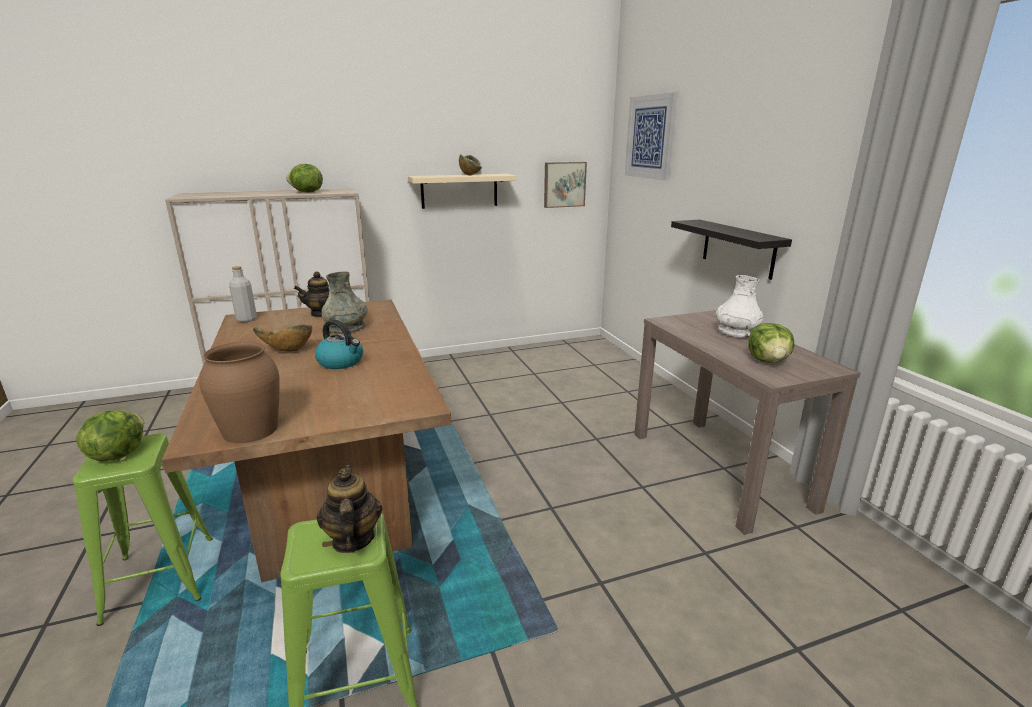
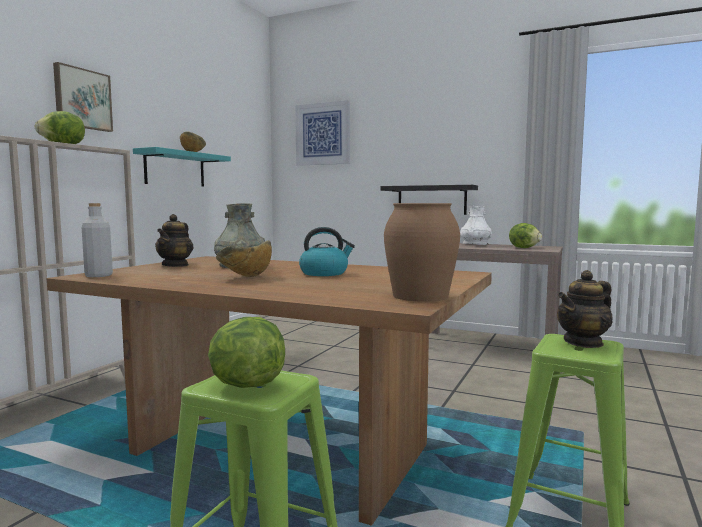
camera: 45 degrees left, 15 degrees down
(352, 539) = (583, 342): teapot -> teapot turned 60 degrees counterclockwise
(459, 191) = (175, 169): beige shelf -> turquoise shelf
(564, 184) = (246, 172): picture -> picture (82, 99)

